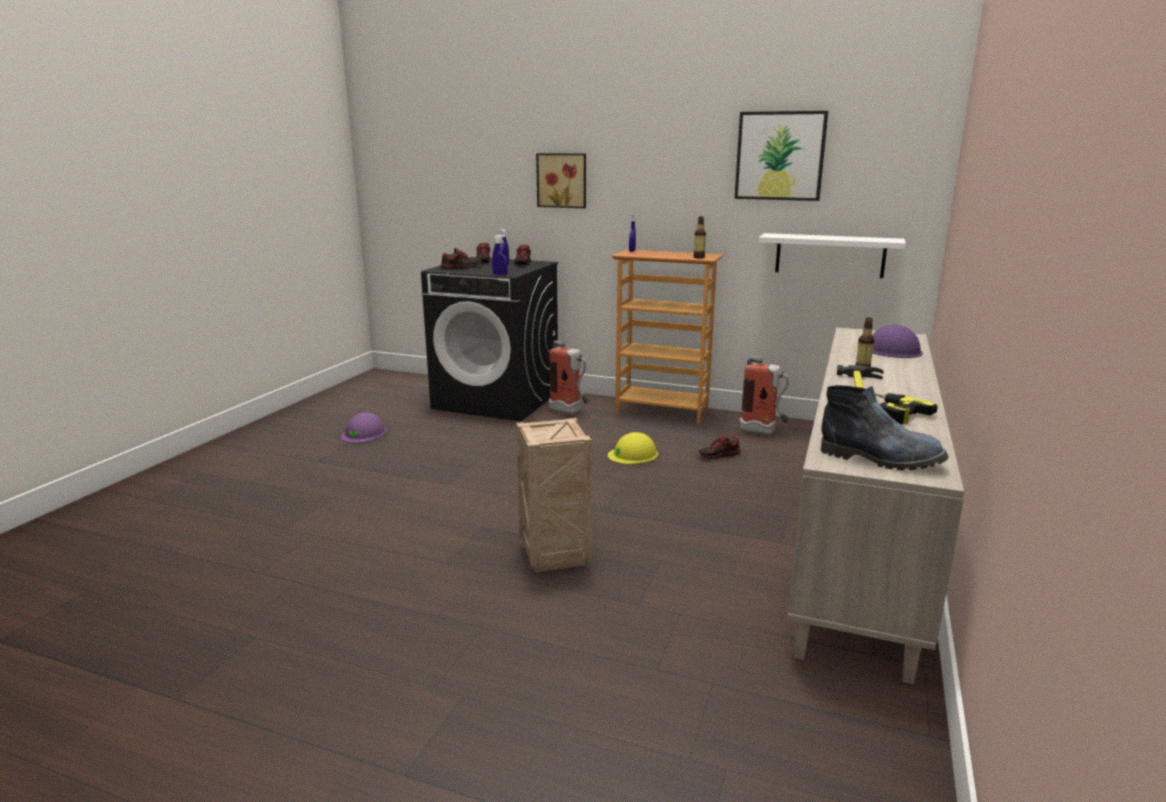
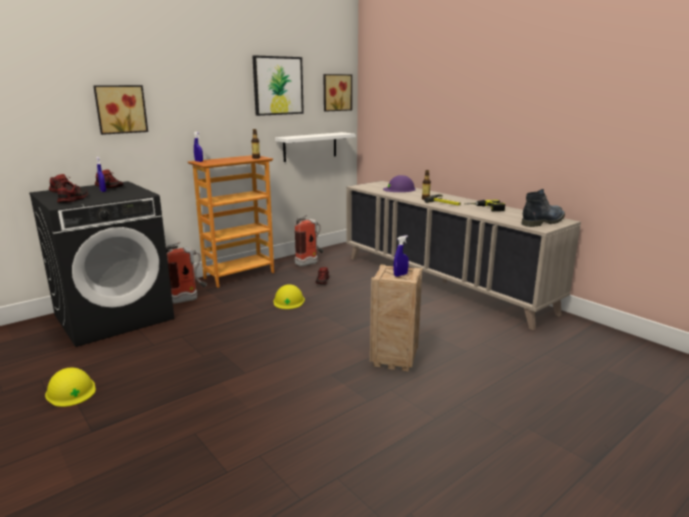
camera: 60 degrees left, 0 degrees up
(364, 433) = (71, 391): purple hard hat -> yellow hard hat
(500, 274) = (138, 196): blue spray bottle -> blue spray bottle (400, 275)
(900, 169) = (336, 92): none -> picture

